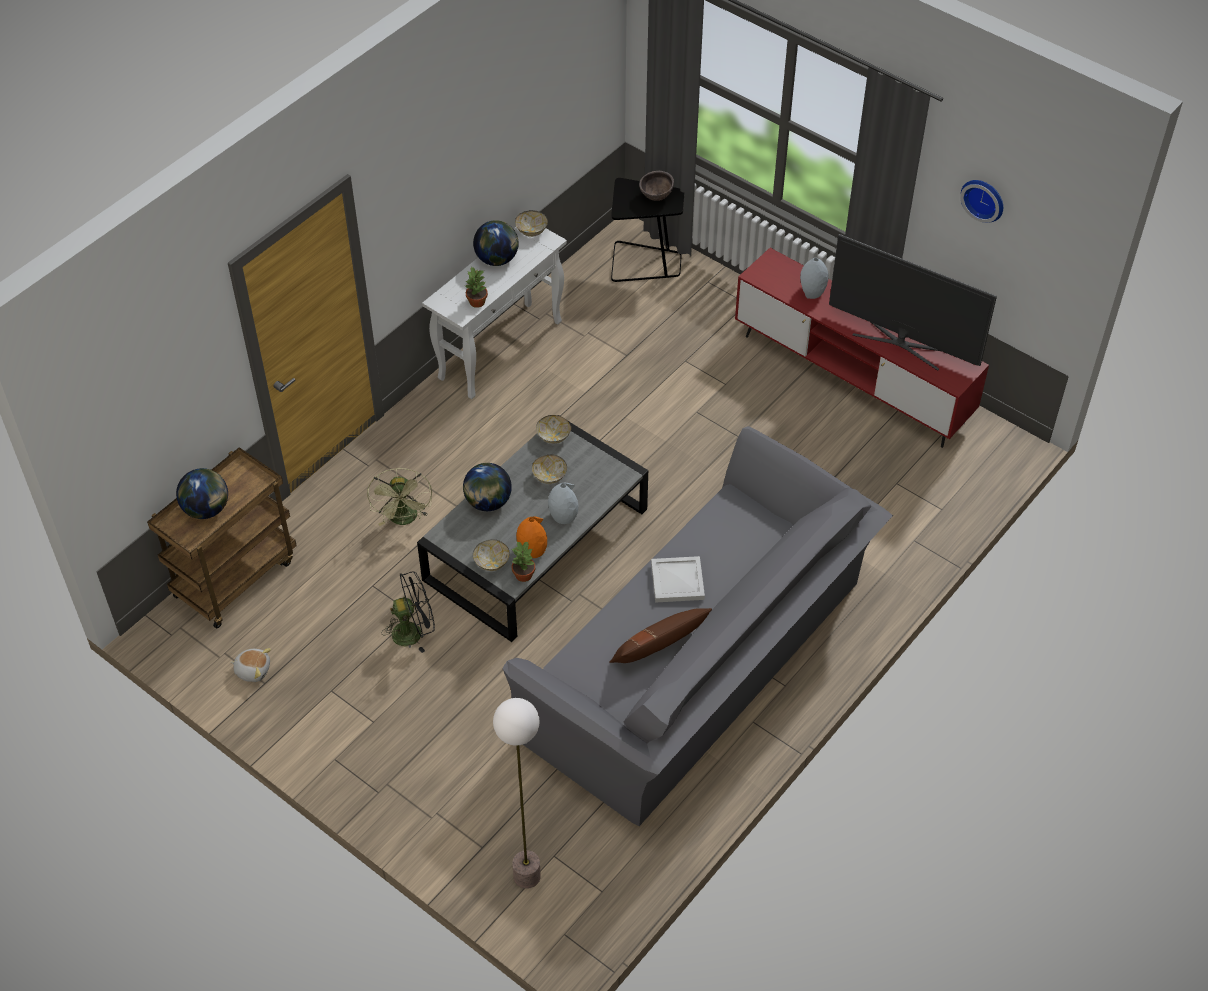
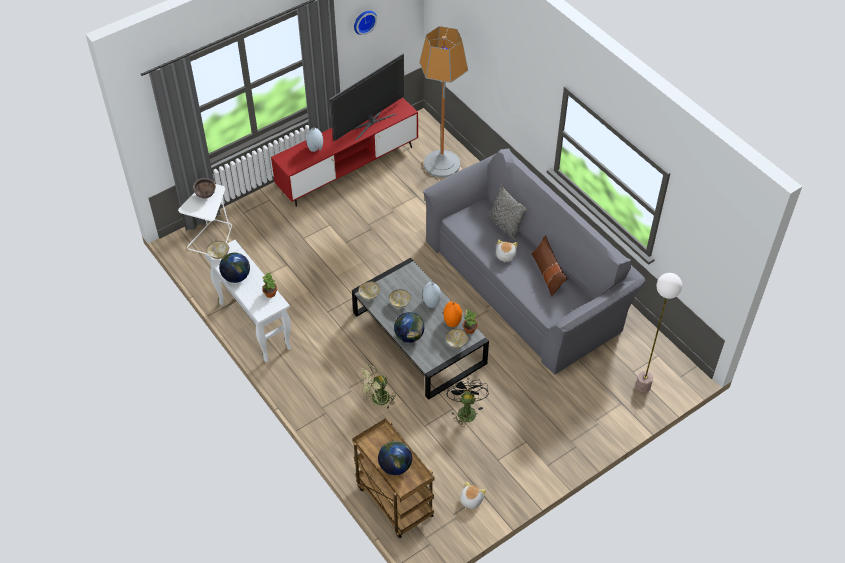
camera: 75 degrees left, 0 degrees up
(404, 519) = (377, 400): green fan -> green fan turned 135 degrees clockwise
(644, 263) = (212, 238): black side table -> white side table
(676, 580) = (505, 255): white tray -> plush toy
(747, 570) = (505, 226): none -> grey pillow
(922, 495) = (442, 164): none -> floor lamp

